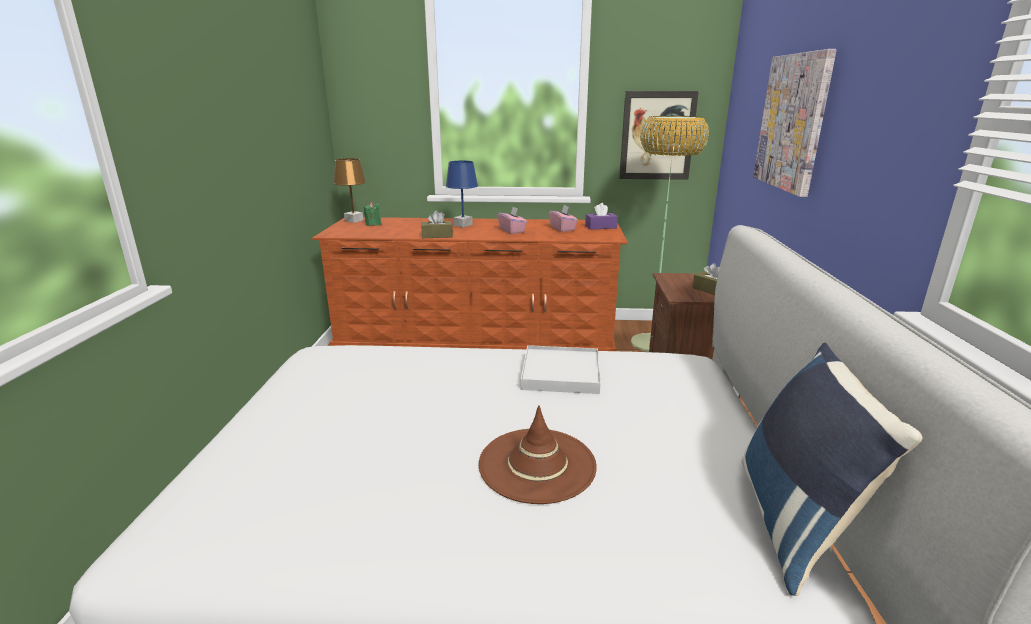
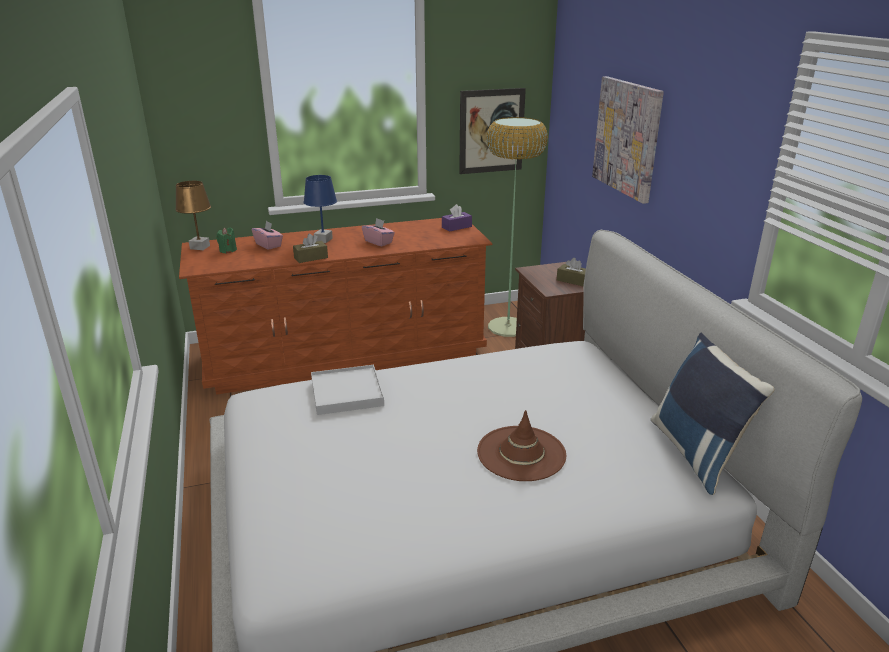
camera: 20 degrees left, 5 degrees up
(561, 373) = (490, 377): white tray -> white tray (347, 393)
(562, 229) = (424, 233): pink tissue box -> pink tissue box (268, 245)

